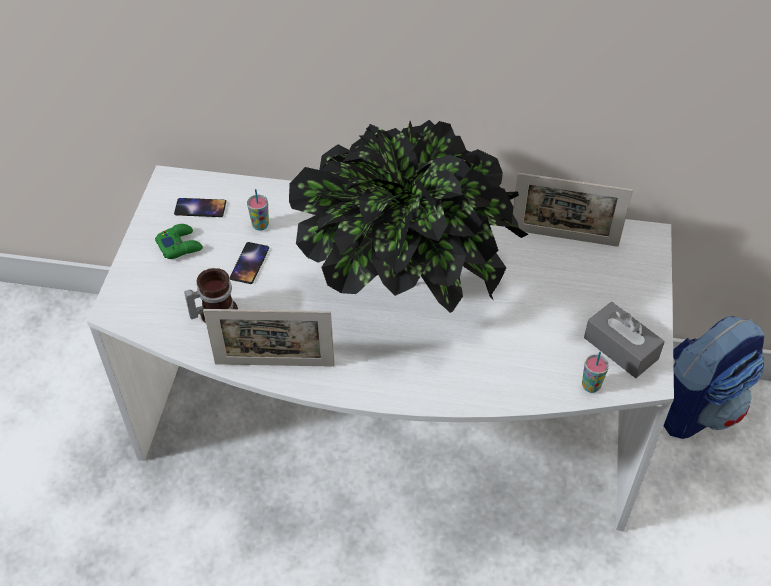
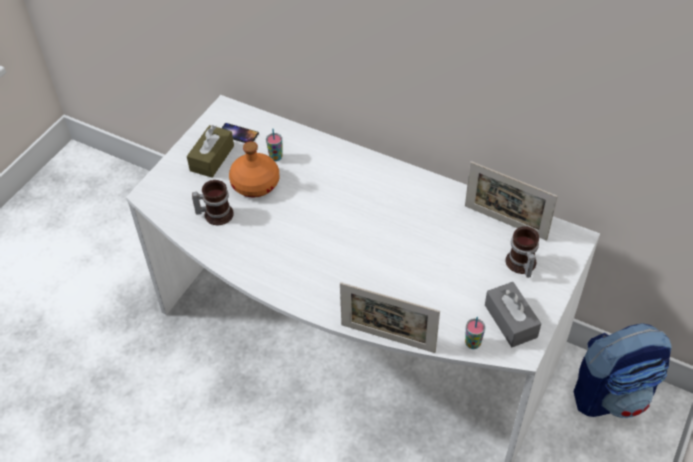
camera: 20 degrees right, 0 degrees up
(180, 245) = (212, 158): green game controller -> brown tissue box
(249, 263) = (256, 183): phone -> orange bottle
(274, 364) = (241, 263): picture frame -> picture frame (388, 338)
(406, 282) = (365, 227): potted plant -> none
(602, 281) = (520, 265): none -> mug

